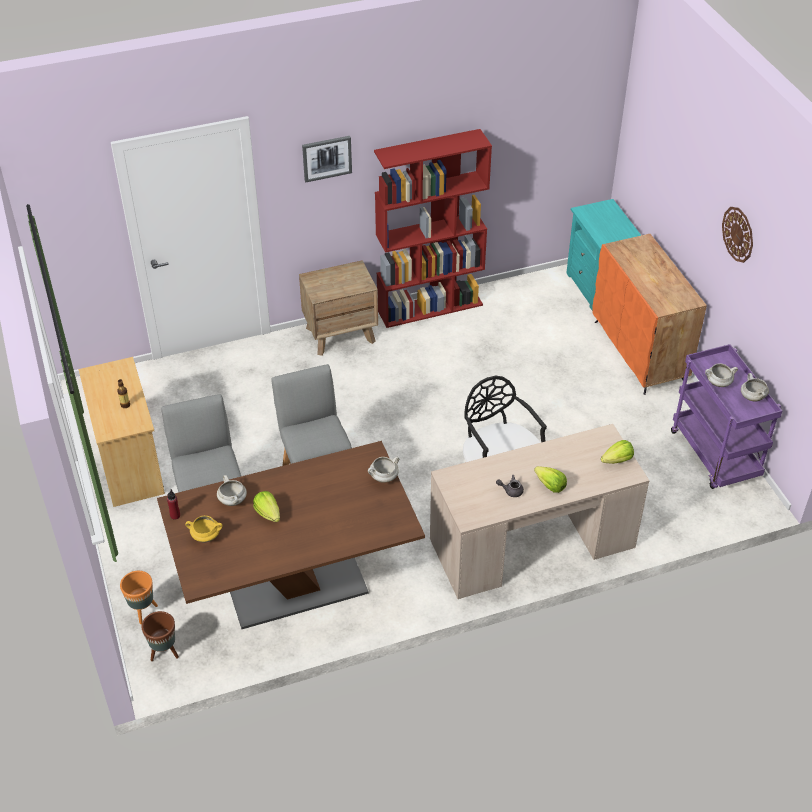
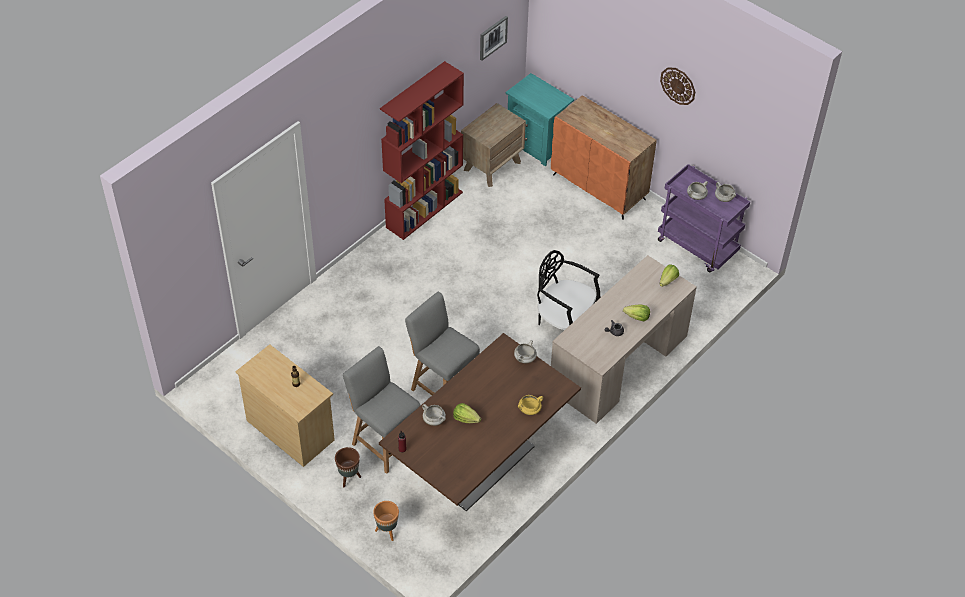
camera: 30 degrees left, 5 degrees up
(165, 652) = (425, 552): brown planter -> brown planter (349, 478)
(206, 536) = (436, 453): yellow cooking pot -> yellow cooking pot (529, 410)
(327, 158) = (349, 128): picture -> picture (492, 37)
(341, 334) = (372, 259): brown nightstand -> brown nightstand (492, 165)

